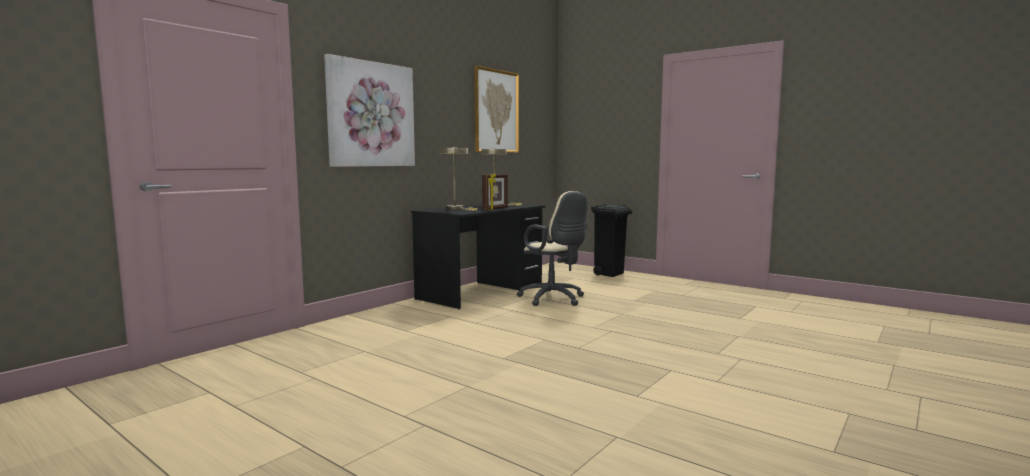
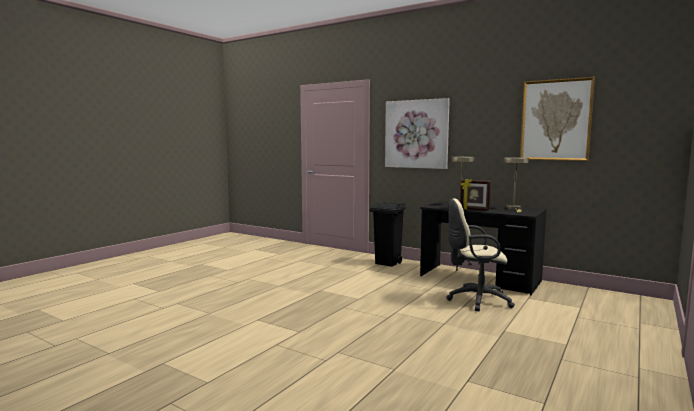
camera: 85 degrees right, 0 degrees up
(554, 299) = (475, 300): beige office chair -> beige office chair turned 45 degrees clockwise
(609, 274) = (636, 325): black trash can -> black trash can (388, 263)

